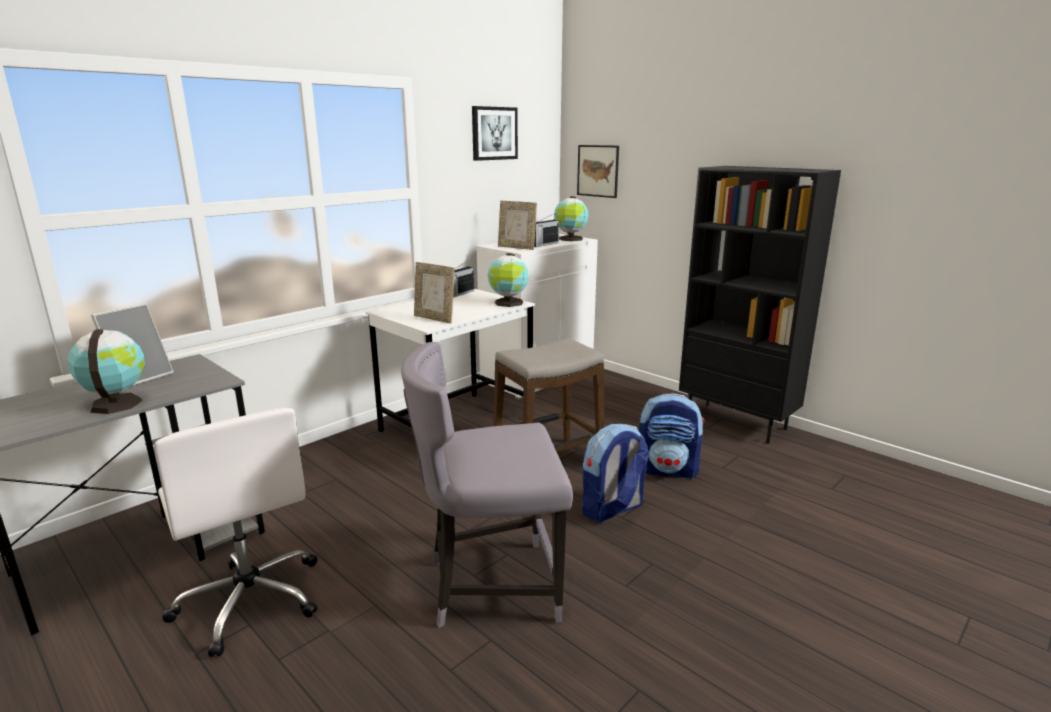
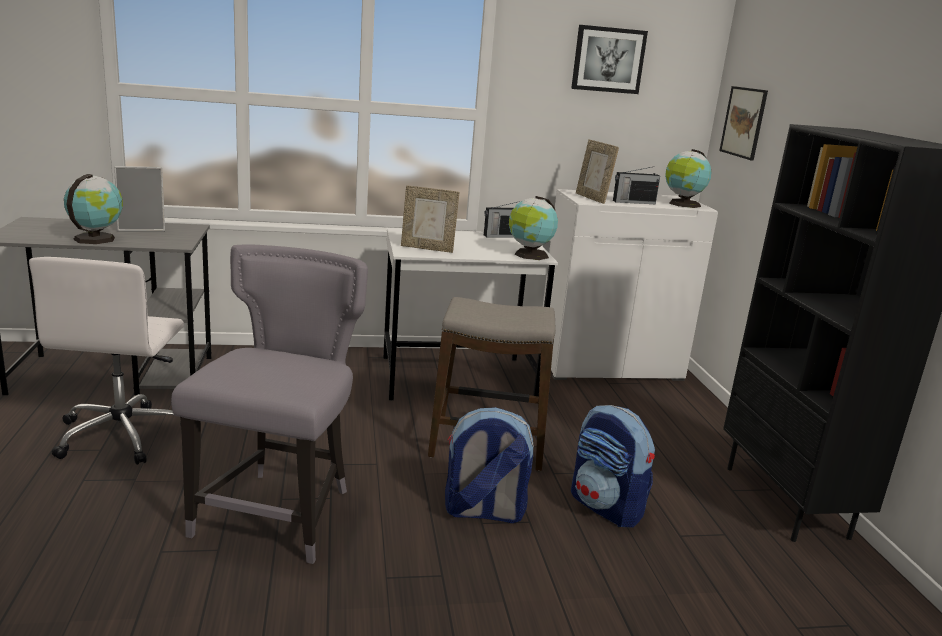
camera: 35 degrees right, 0 degrees up
(434, 319) = (427, 248): picture frame -> picture frame turned 60 degrees counterclockwise
(490, 586) = (279, 513): grey chair -> grey chair turned 75 degrees clockwise

